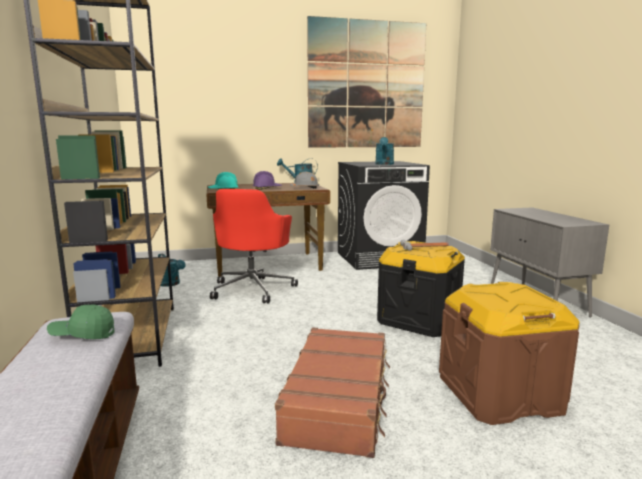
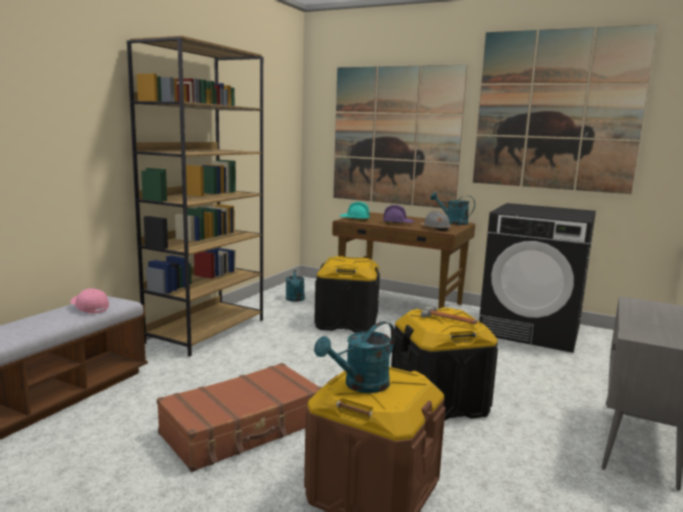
camera: 40 degrees right, 0 degrees up
(83, 335) = (89, 308): green cap -> pink cap
(231, 109) = (395, 136): none -> picture
(253, 289) = (346, 322): red office chair -> black storage box
(384, 164) = (537, 213): turquoise watering can -> turquoise watering can (360, 385)

